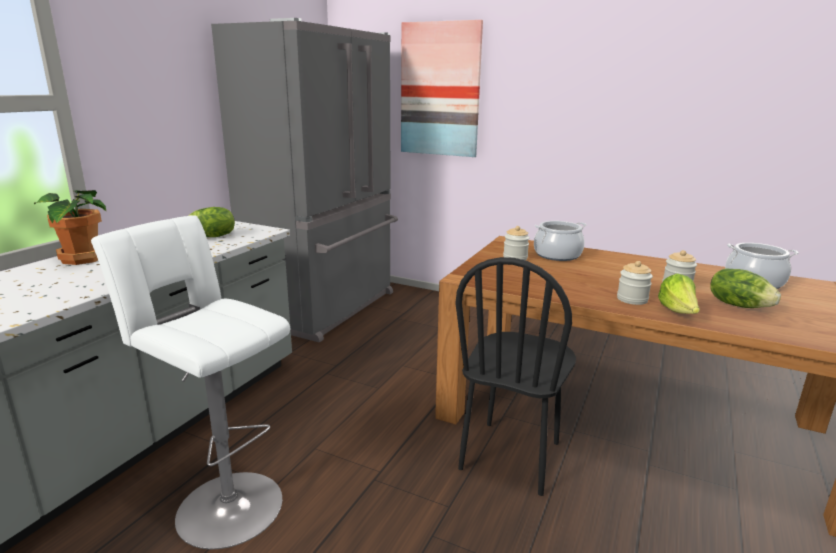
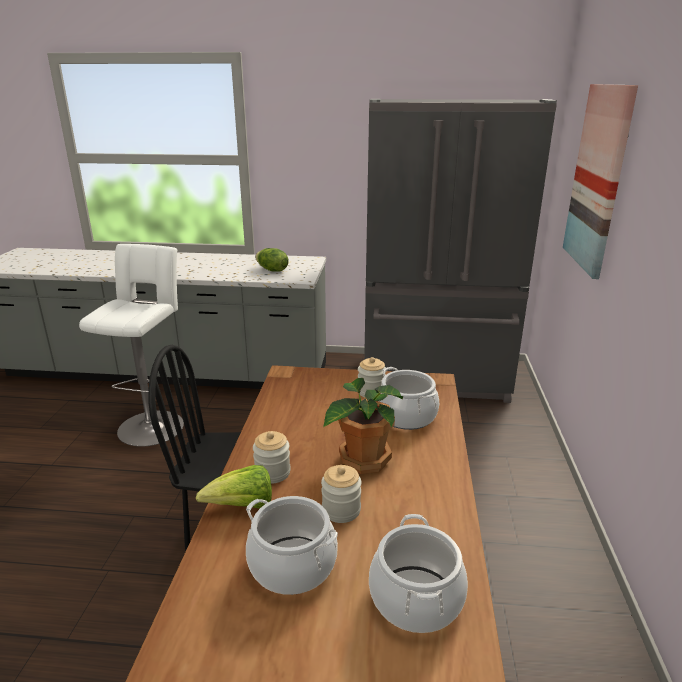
camera: 70 degrees right, 5 degrees up
(81, 259) = (206, 258): potted plant -> potted plant (362, 459)
(738, 305) = (292, 564): lettuce -> cooking pot

